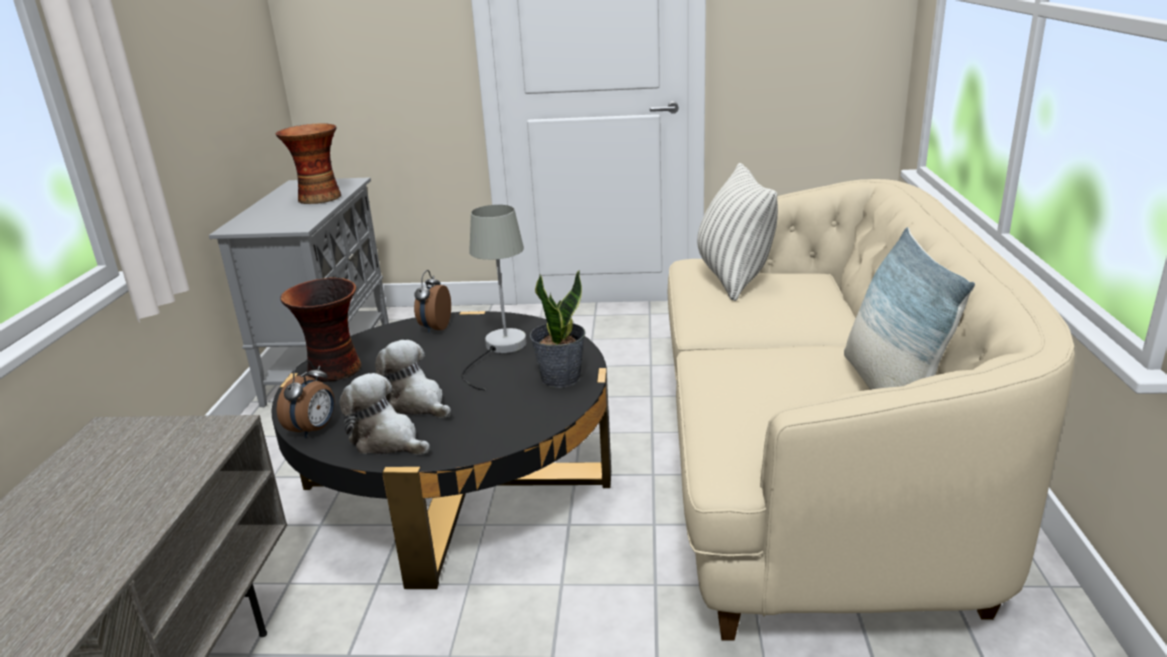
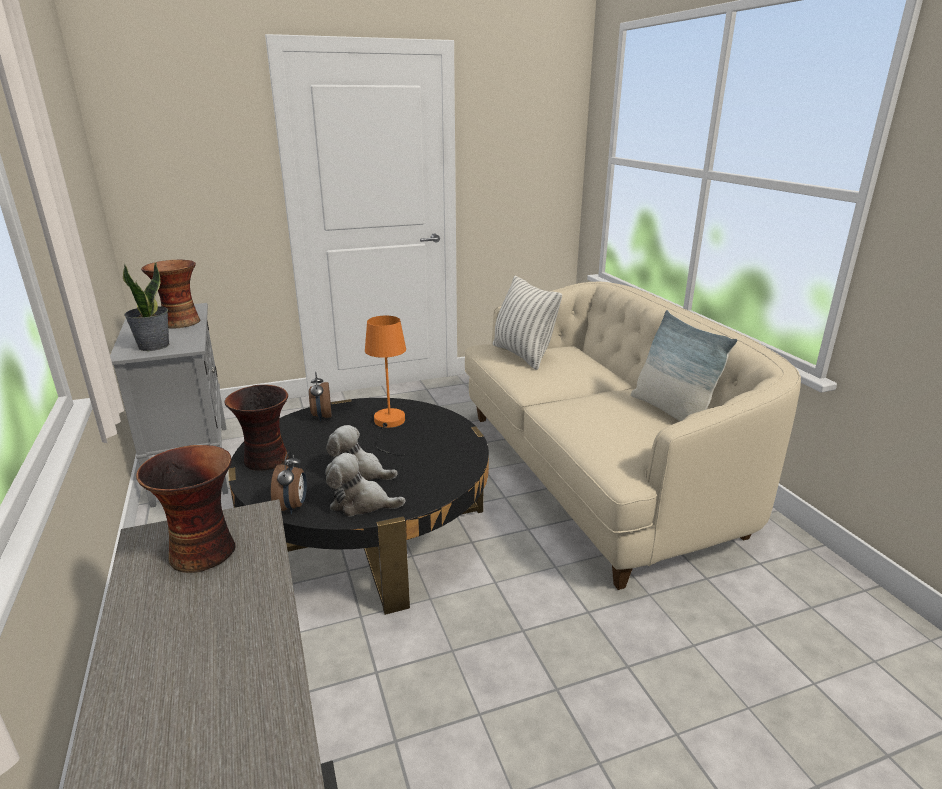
camera: 25 degrees left, 0 degrees up
(138, 457) = (204, 551): none -> vase
(500, 350) = (388, 425): grey table lamp -> orange table lamp
(560, 378) = (450, 438): potted plant -> potted plant (153, 346)

